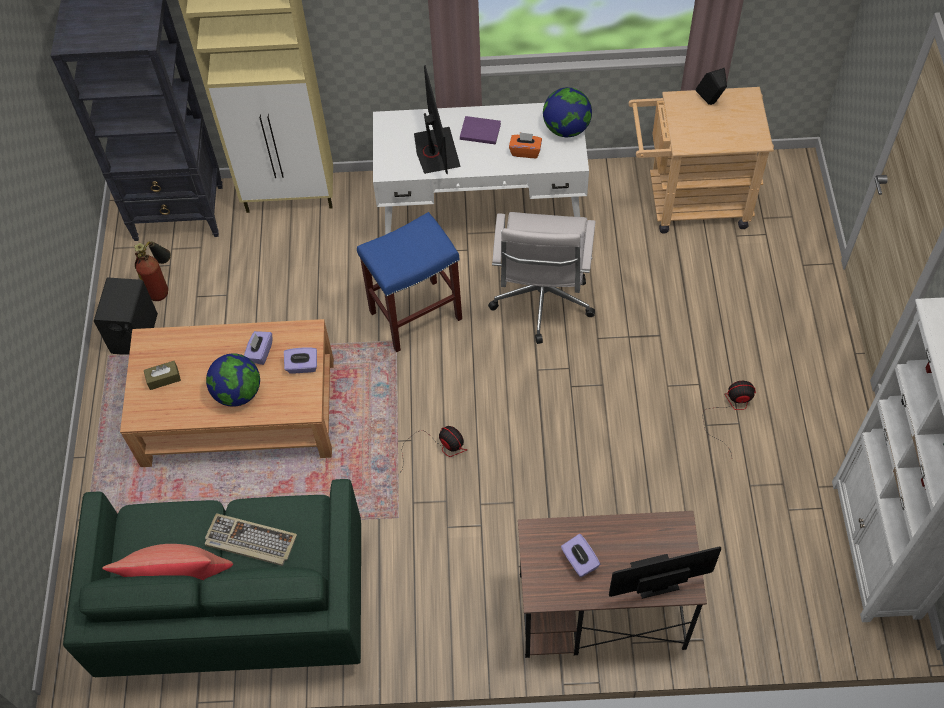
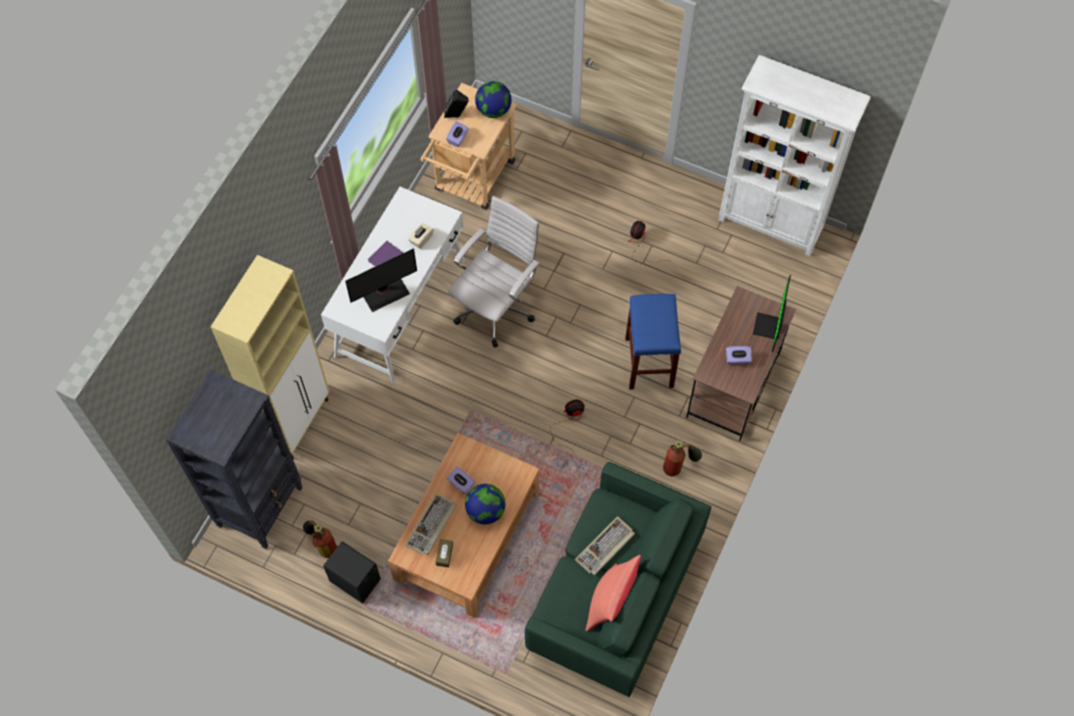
camera: 65 degrees left, 5 degrees up
(194, 349) = (431, 525): none -> keyboard
(302, 366) = (489, 462): purple tissue box -> purple tissue box (458, 139)
(416, 314) = (456, 387): blue stool -> blue stool (648, 361)
(435, 151) = (384, 292): monitor -> monitor turned 135 degrees clockwise
(446, 599) = (679, 467): none -> fire extinguisher
(525, 151) = (421, 239): orange tissue box -> beige tissue box
(542, 303) = (496, 307): white office chair -> white office chair turned 90 degrees counterclockwise
(566, 129) = (418, 206): globe -> globe (493, 110)

